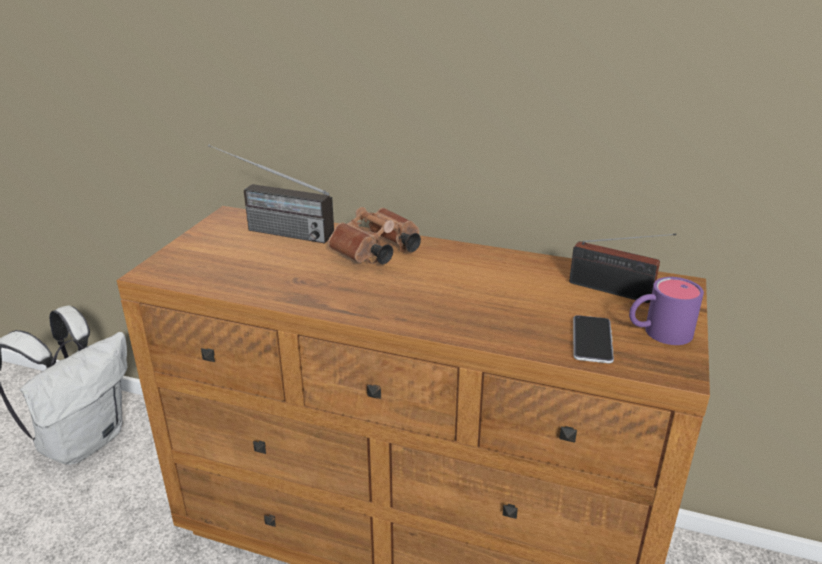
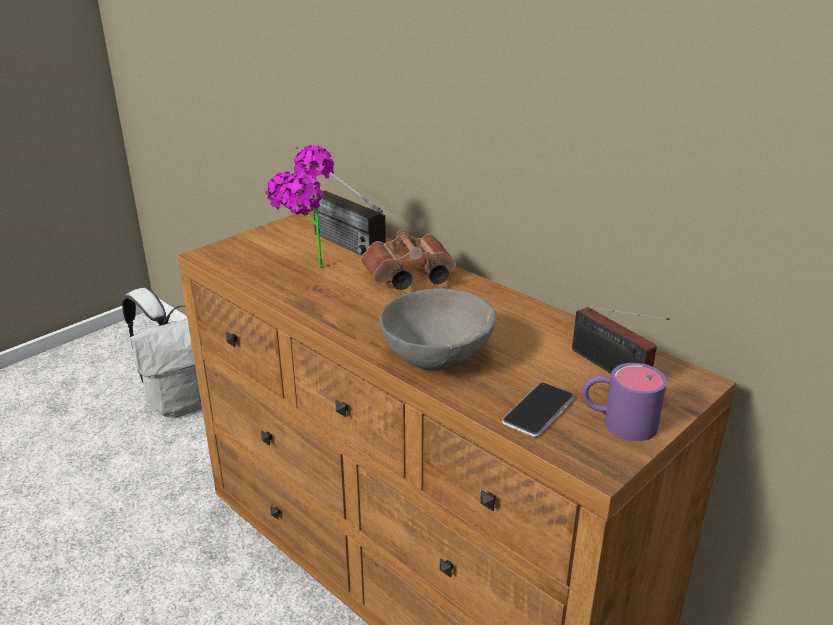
camera: 25 degrees right, 0 degrees up
(272, 267) = (306, 271): none -> potted plant
(468, 316) = (438, 357): none -> grey bowl

